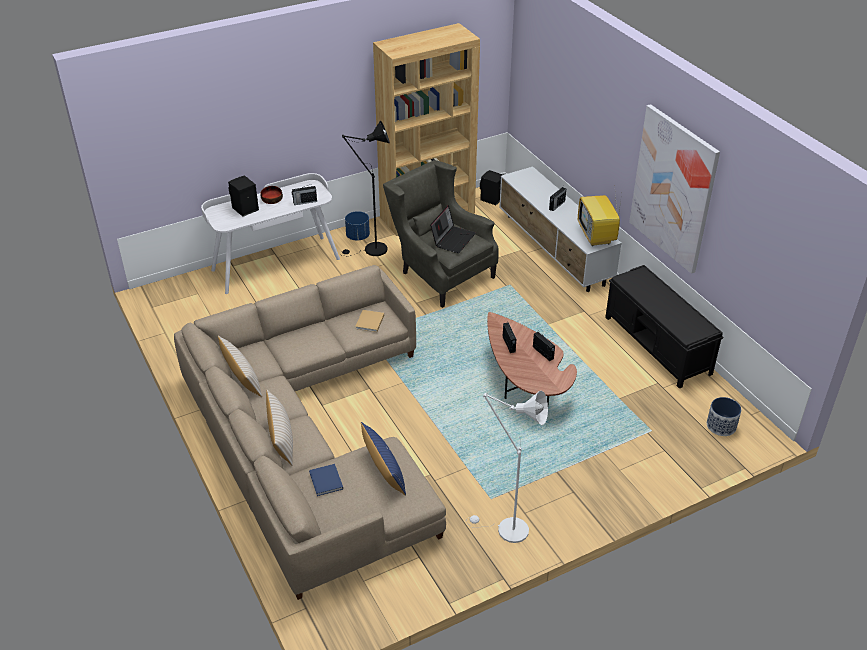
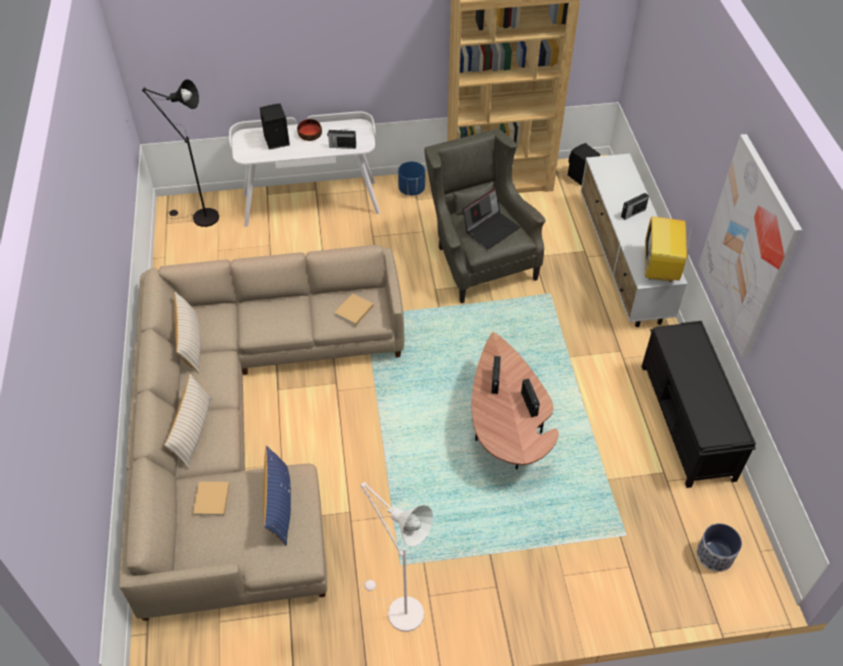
camera: 20 degrees right, 10 degrees up
(326, 481) = (211, 501): blue book -> beige book
(371, 250) = (418, 211): black floor lamp -> black floor lamp (200, 218)

